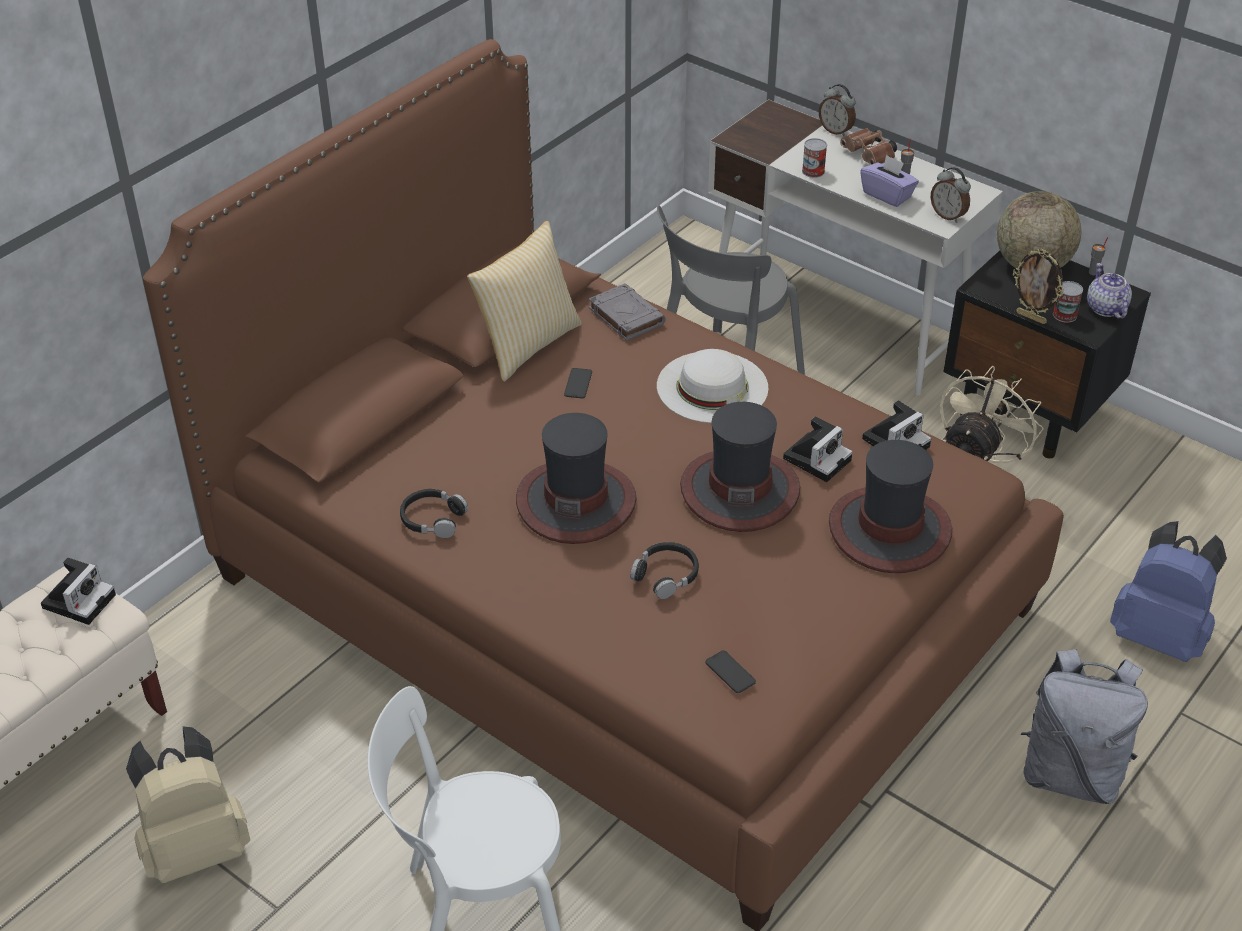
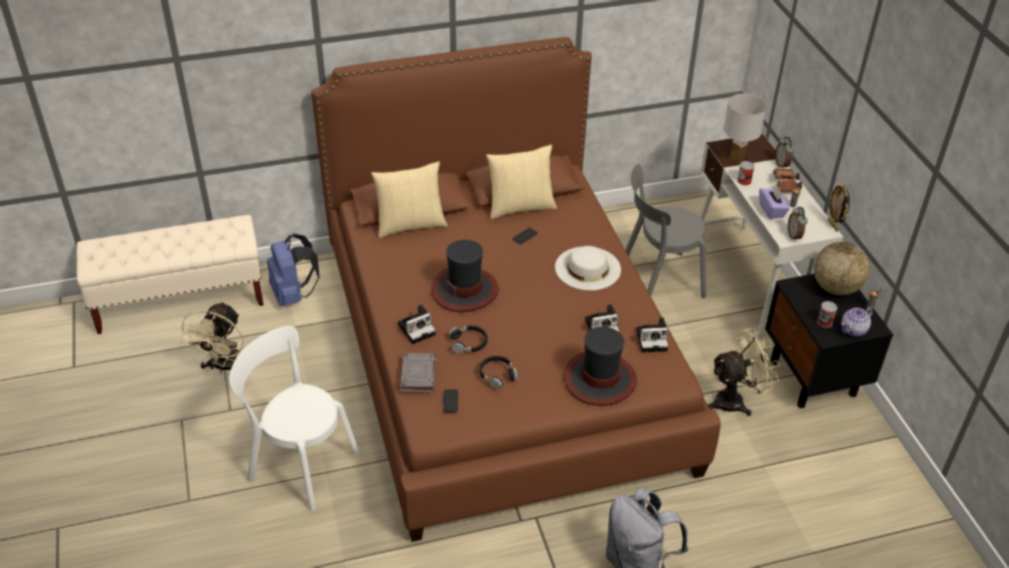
camera: 35 degrees right, 0 degrees up
(80, 599) = (237, 231): camera -> camera (417, 329)
(196, 848) = (223, 367): beige backpack -> beige fan
(389, 446) = (410, 224): none -> pillow
(432, 519) = (395, 266): black headphones -> black headphones (497, 375)
(625, 316) = (582, 214): grey book -> grey book (418, 375)
(739, 490) = (546, 323): hat -> none
(775, 148) = (737, 160): none -> white table lamp
(1031, 317) = (803, 314): picture frame -> picture frame (833, 226)
(1106, 308) = (854, 330): teapot -> teapot turned 150 degrees counterclockwise
(1159, 636) = (762, 529): blue backpack -> blue backpack (293, 295)

